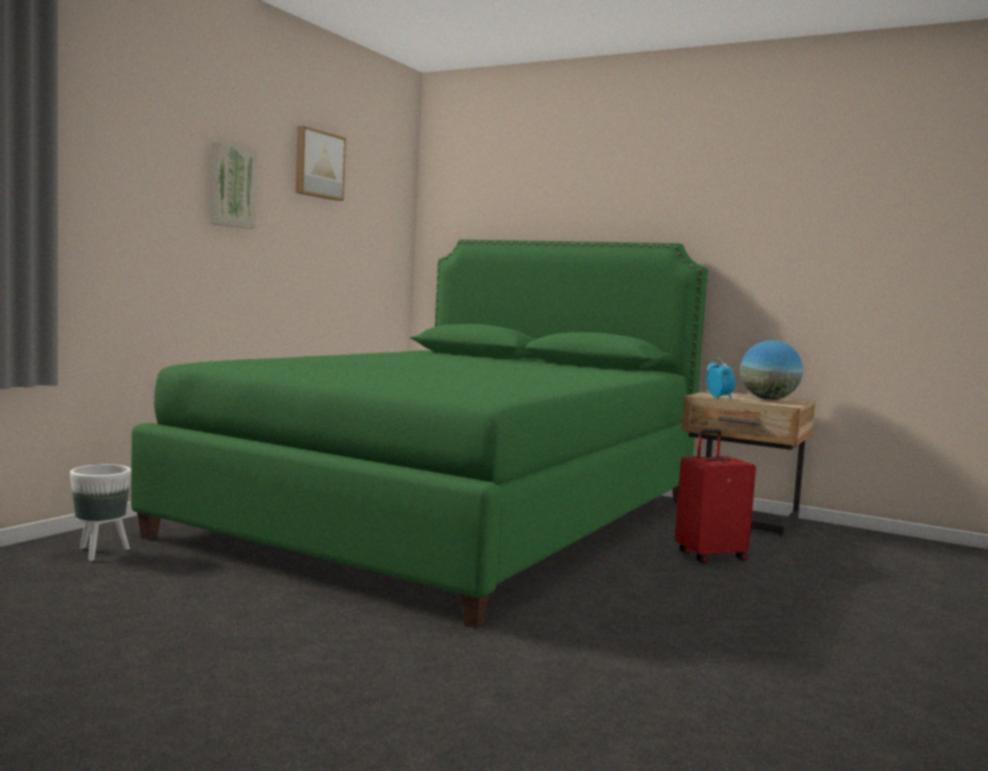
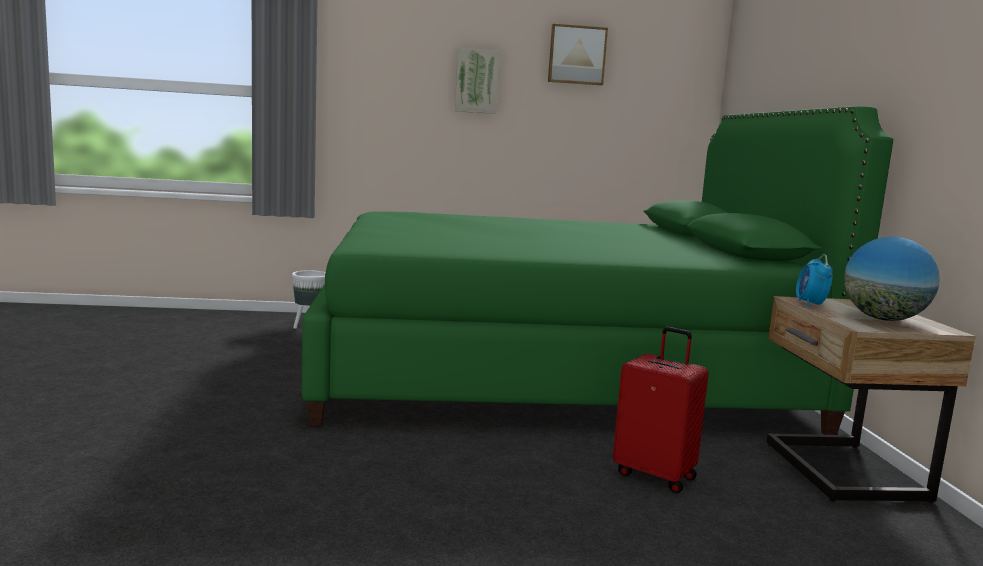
camera: 55 degrees right, 5 degrees up
(719, 397) = (810, 304): alarm clock -> alarm clock turned 150 degrees clockwise

